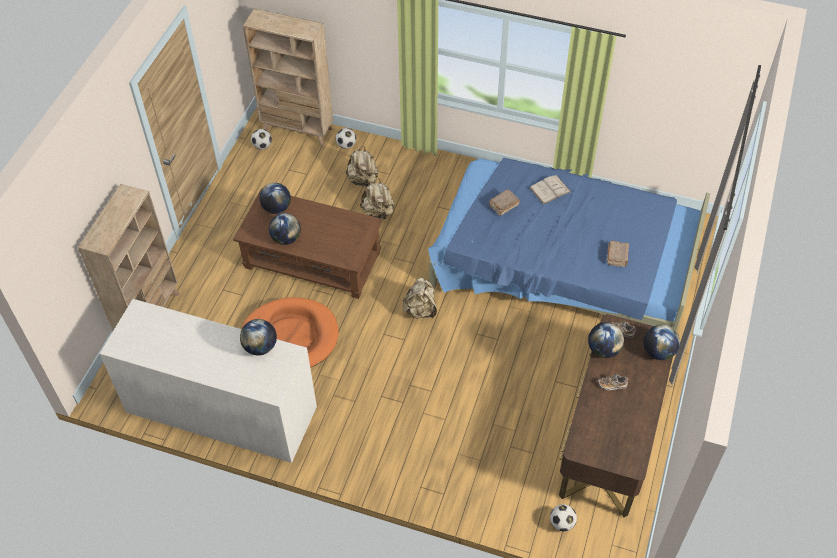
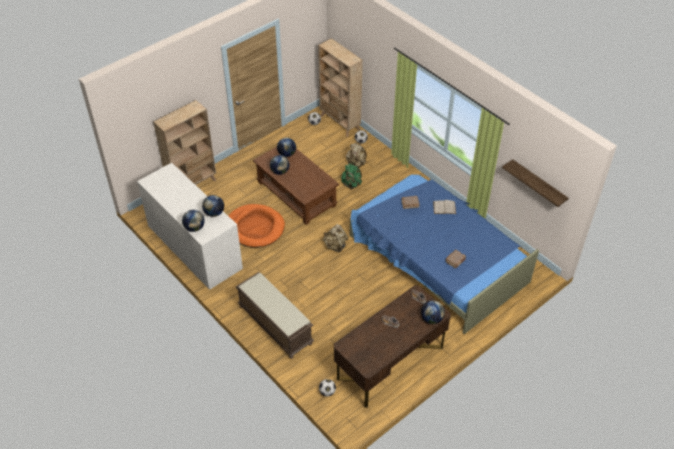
camera: 30 degrees right, 5 degrees down
(378, 212) = (351, 184): beige backpack -> green backpack
(422, 466) = (274, 325): none -> brown bench
(603, 349) = (400, 302): globe -> globe (194, 228)
(678, 104) = (538, 184): none -> shelf

